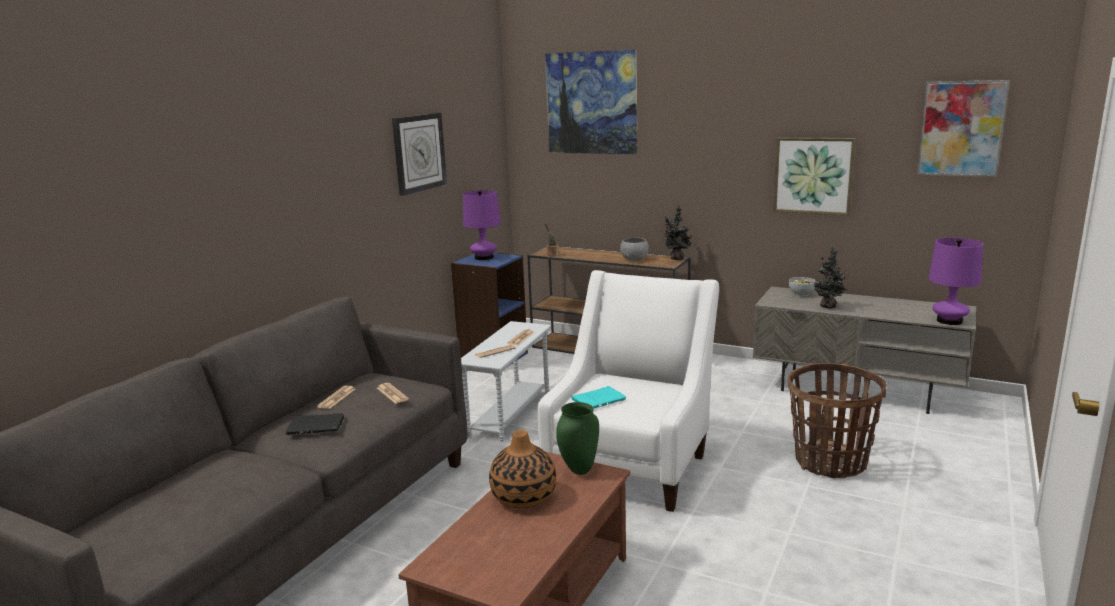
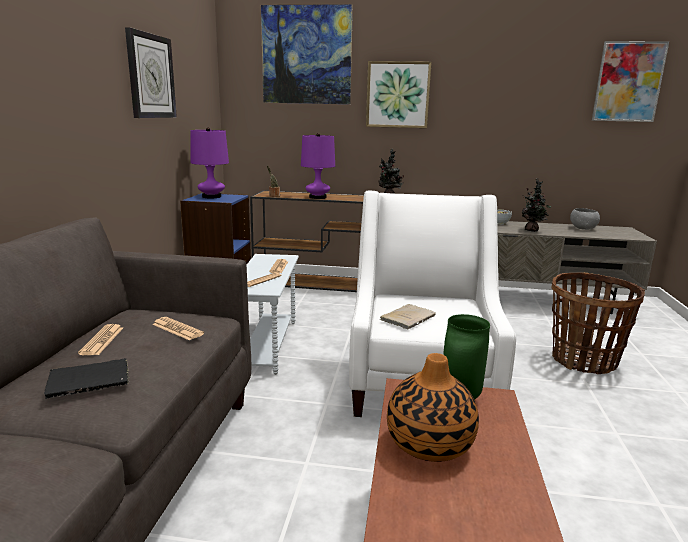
camera: 20 degrees left, 0 degrees up
(600, 400) = (409, 318): turquoise book -> beige book
(634, 259) = (353, 198): grey bowl -> grey bowl (582, 228)
(813, 175) = (507, 122): picture -> picture (398, 95)
(949, 321) = (631, 236): purple table lamp -> purple table lamp (317, 197)

